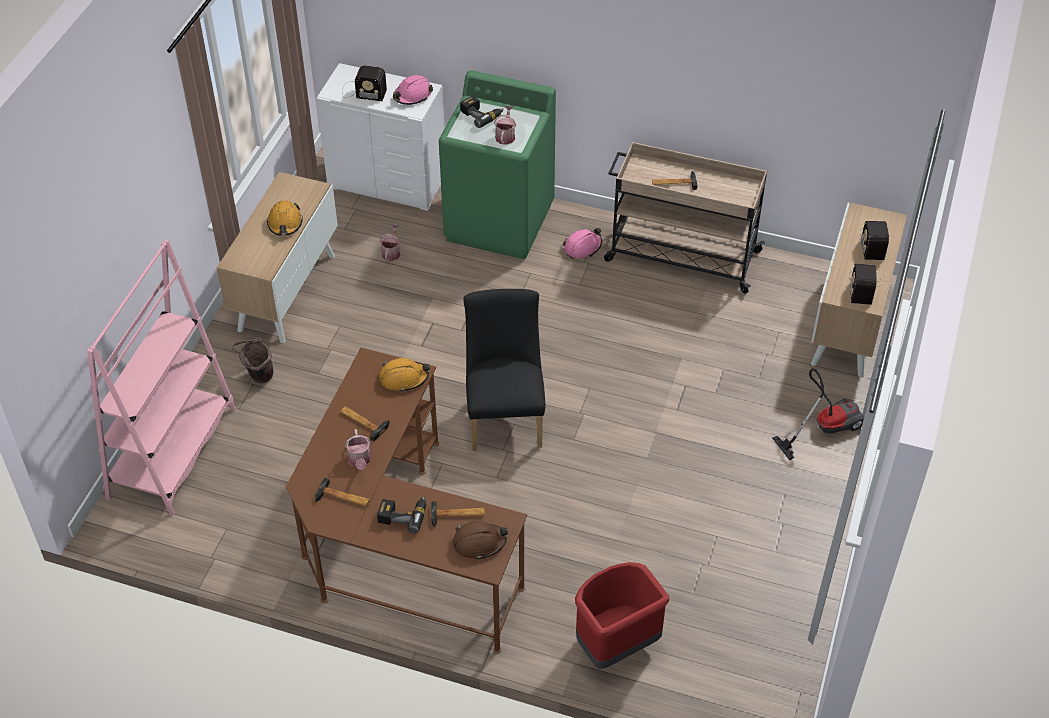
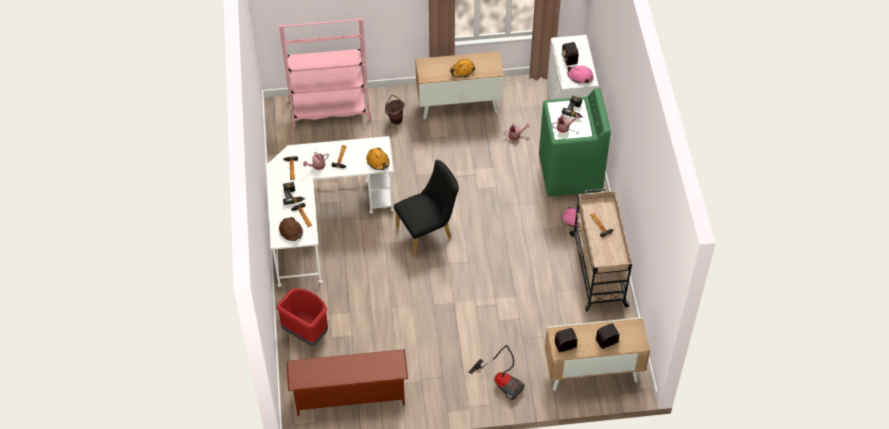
camera: 65 degrees right, 5 degrees up
(398, 545) = (321, 220): brown desk -> white desk
(771, 627) = (349, 397): none -> brown shoe rack

